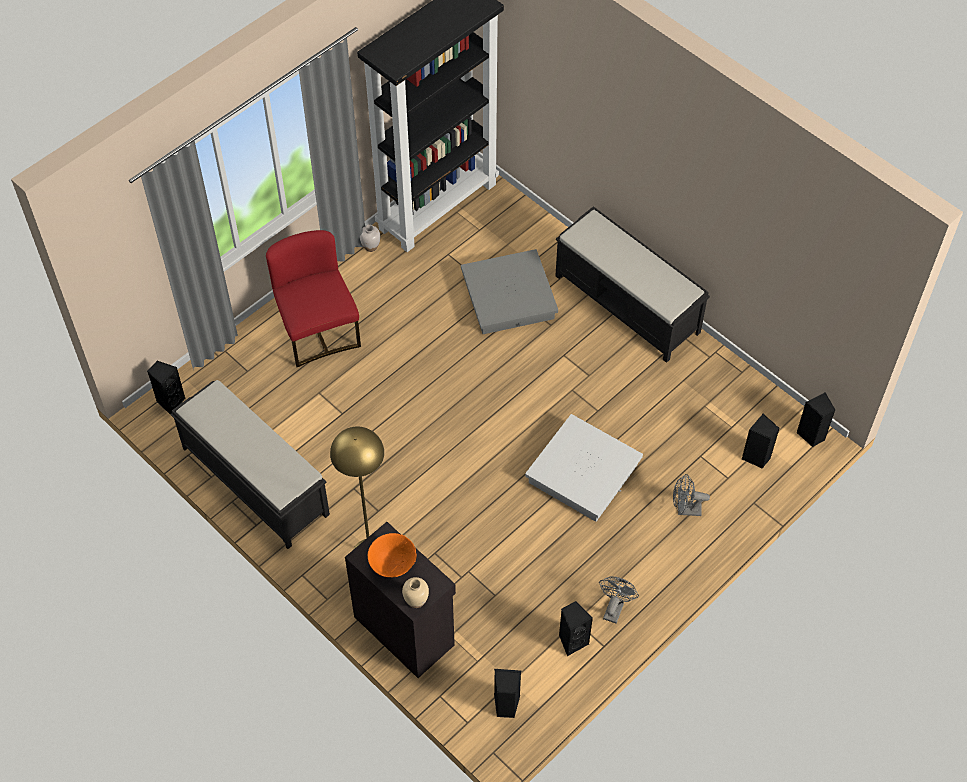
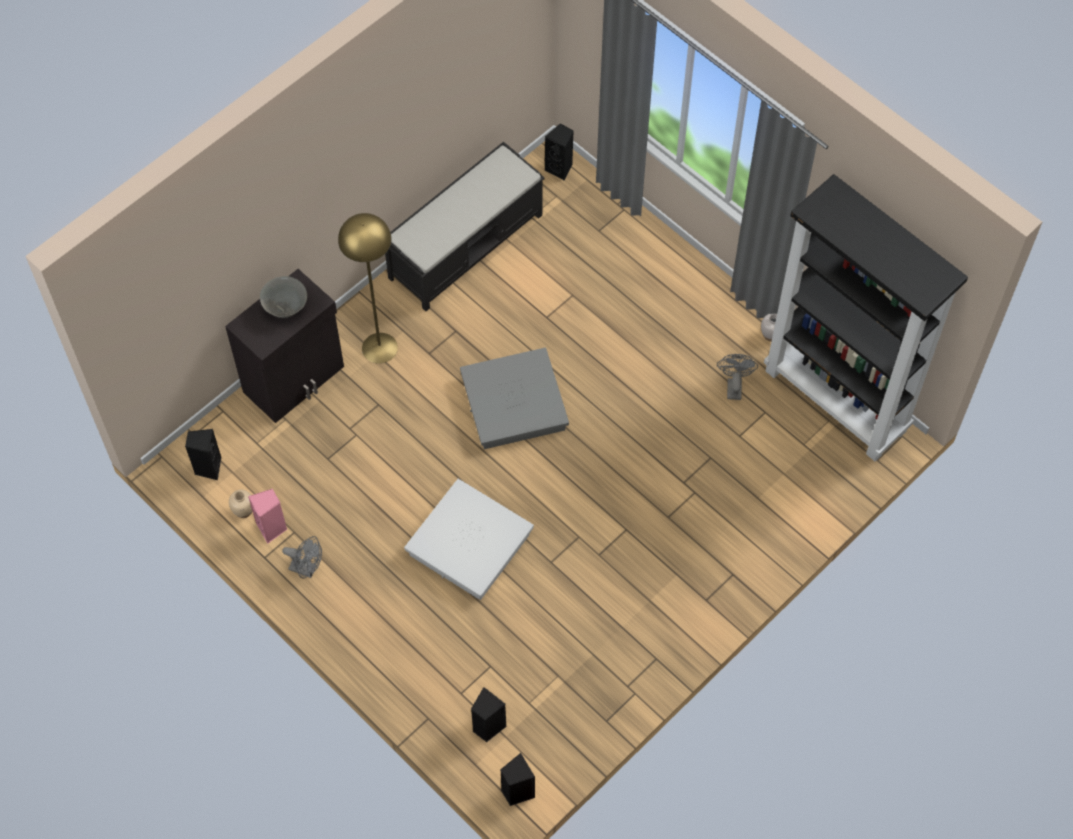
camera: 90 degrees right, 5 degrees up
(318, 331) = (652, 290): red chair -> none
(392, 565) = (286, 307): orange bowl -> grey bowl
(416, 600) = (246, 328): beige vase -> beige vase (244, 511)
(509, 297) = (705, 474): grey storage box -> grey storage box (514, 404)
(572, 641) = (272, 528): black speaker -> pink speaker
(628, 305) = (700, 600): black bench -> none
(685, 510) = (421, 645): grey fan -> grey fan (733, 385)

